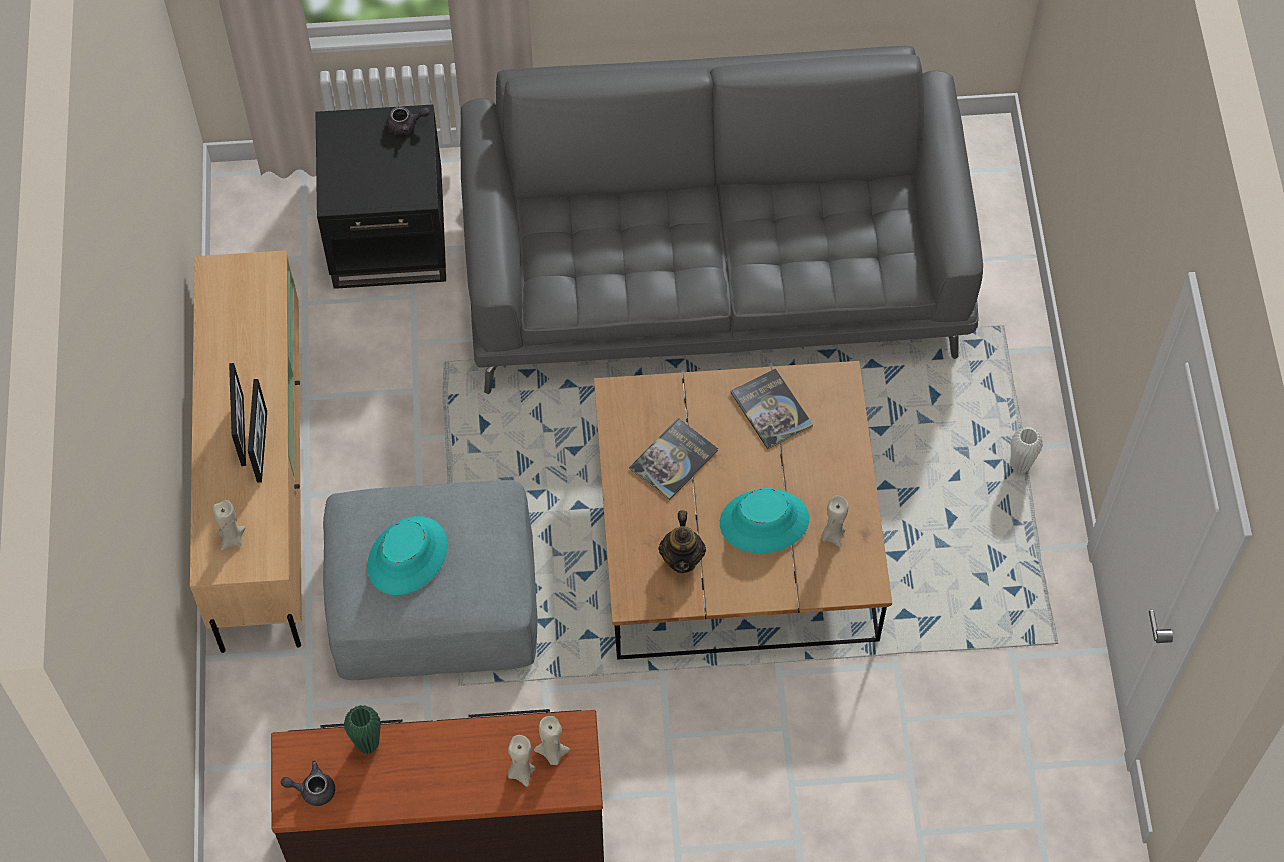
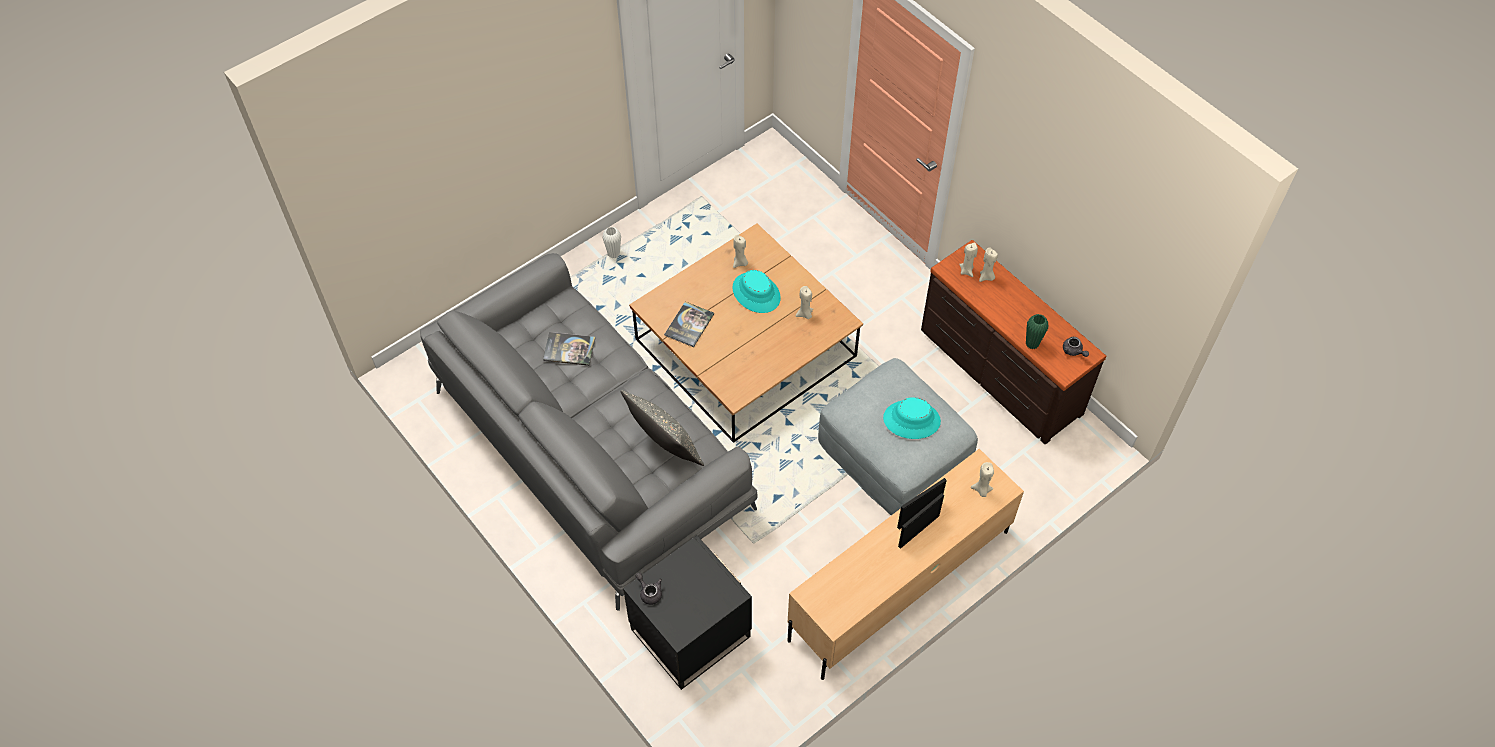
camera: 125 degrees left, 5 degrees down
(591, 259) = (664, 448): none -> grey pillow
(673, 459) = (753, 349): book -> book (569, 349)
(682, 558) = (805, 314): teapot -> beige candle

